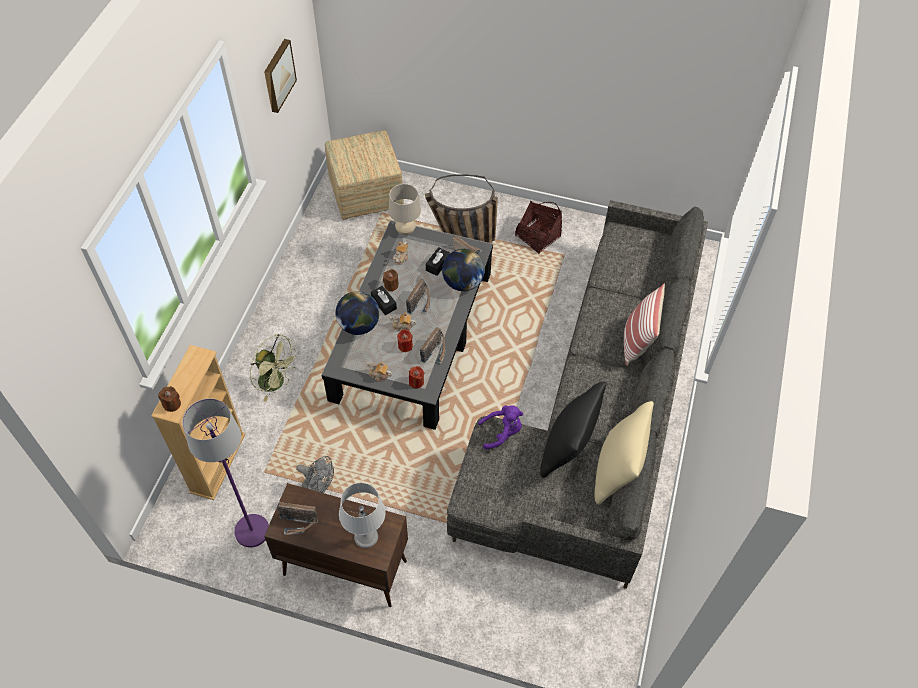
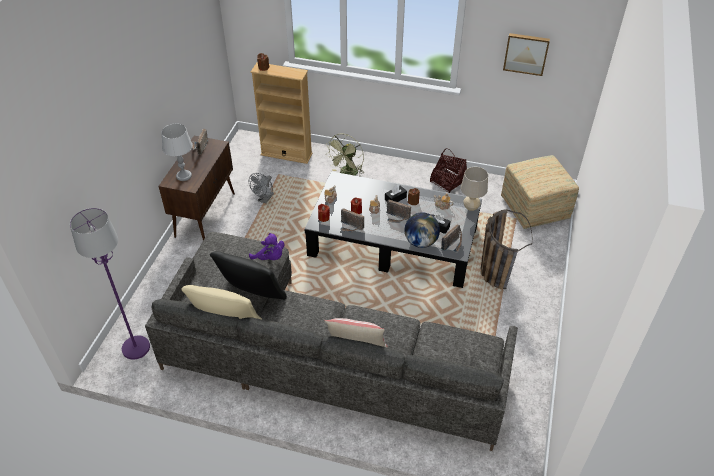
camera: 90 degrees right, 10 degrees down
(252, 531) = (237, 173): purple floor lamp -> purple floor lamp (135, 348)
(359, 325) = (374, 186): globe -> none
(502, 432) = (270, 257): purple plush toy -> purple plush toy turned 45 degrees counterclockwise
(537, 236) = (512, 322): basket -> basket (447, 181)

